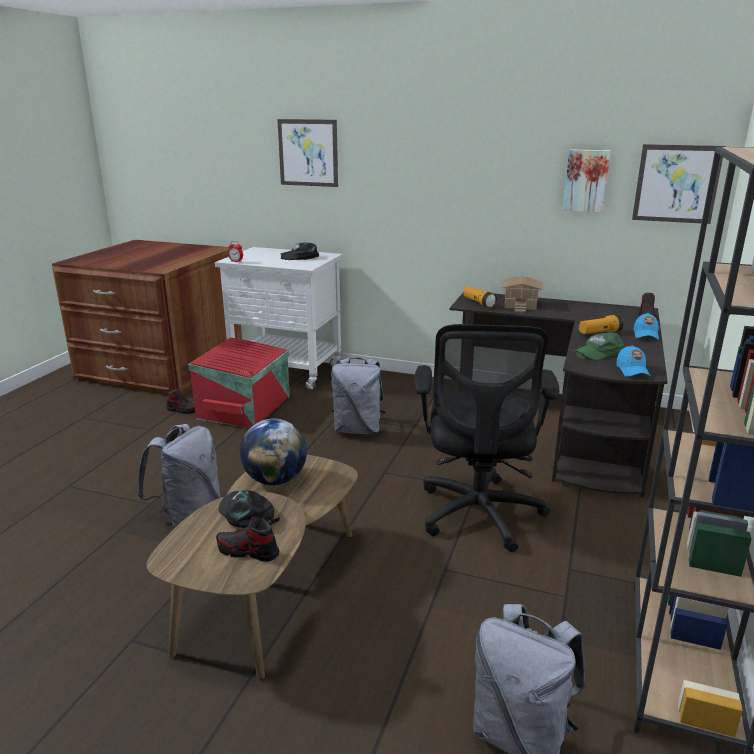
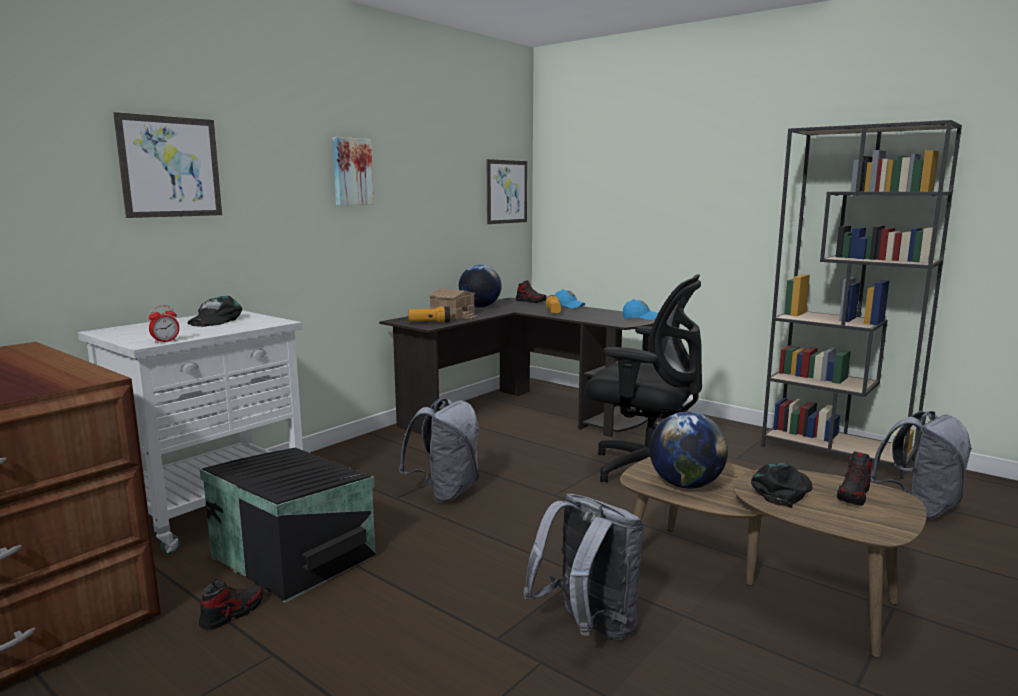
camera: 70 degrees left, 10 degrees down
(246, 407) = (294, 555): red storage box -> black storage box
(247, 514) = (782, 491): black cap -> black cap turned 150 degrees clockwise
(579, 306) = (480, 307): none -> globe
(586, 180) = (457, 192): picture -> picture (351, 171)
(598, 352) = (596, 317): green cap -> none

